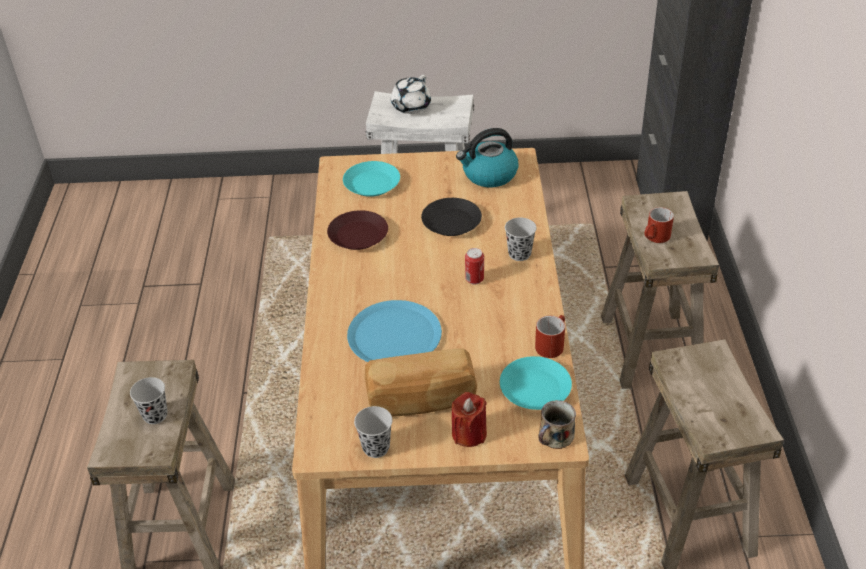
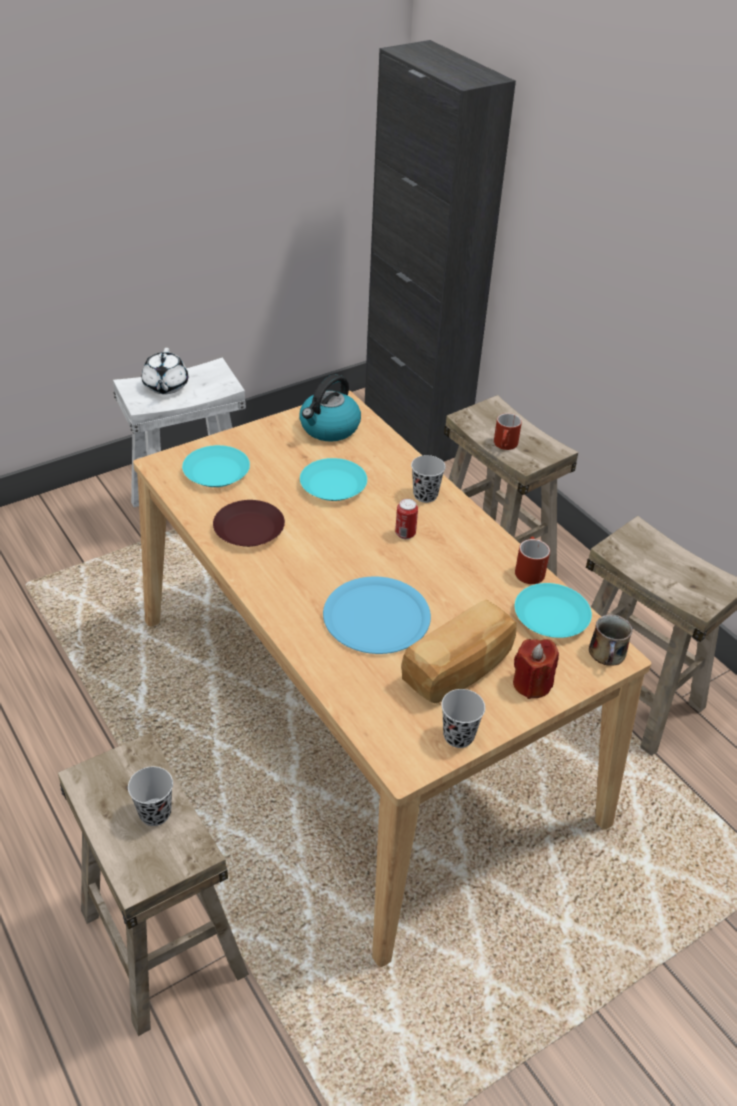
camera: 35 degrees left, 0 degrees up
(452, 222) = (333, 485): black plate -> turquoise plate

